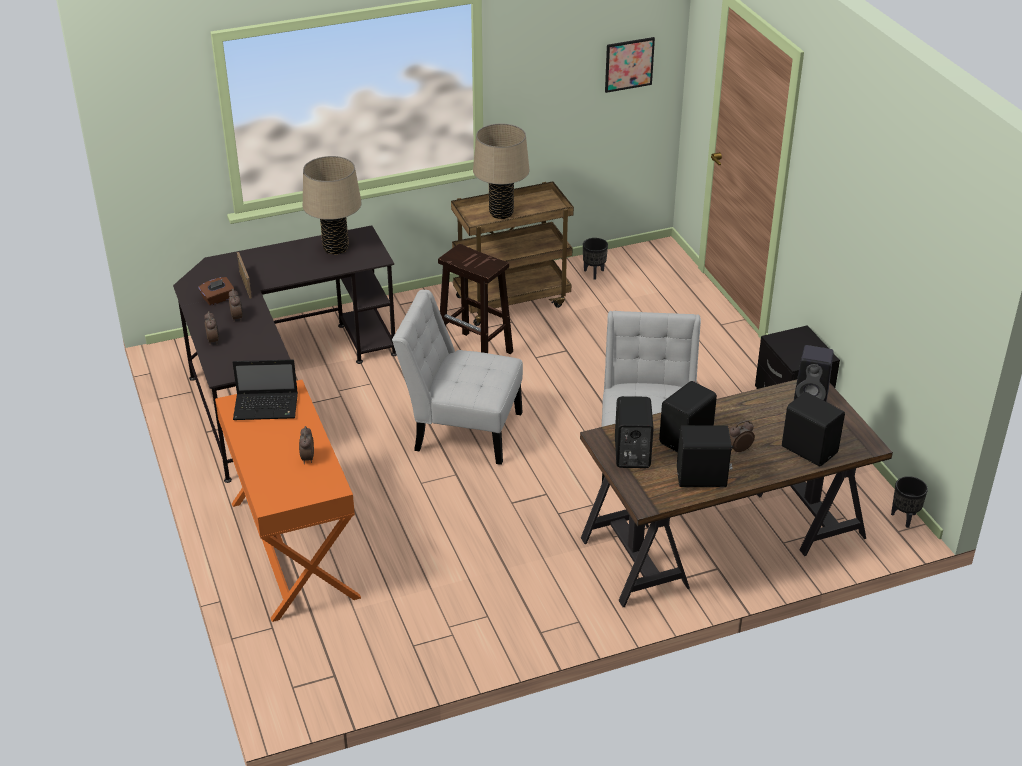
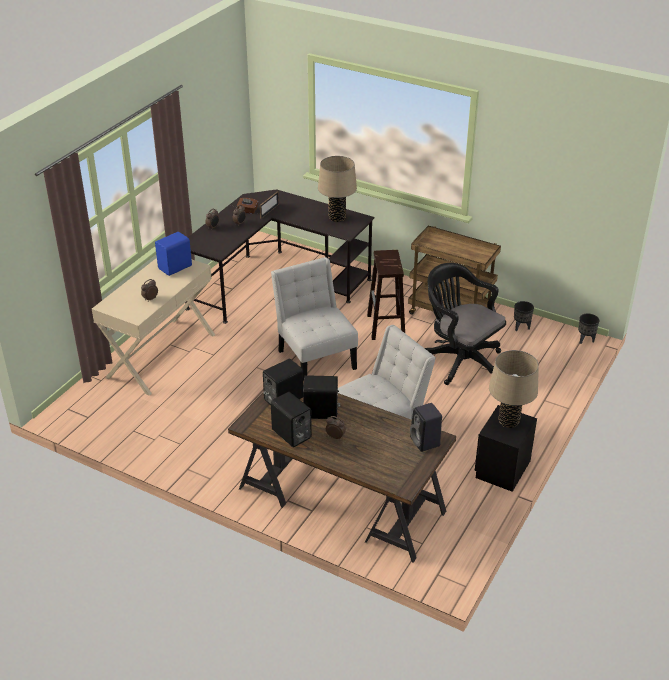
camera: 50 degrees right, 0 degrees up
(267, 407) = (176, 267): laptop -> blue speaker
(293, 549) = (161, 355): orange console table -> beige console table
(501, 213) = (447, 247): beige table lamp -> beige table lamp (508, 421)
(596, 338) = (460, 360): none -> black office chair
(629, 64) = (584, 188): picture -> none
(809, 449) = (370, 464): black speaker -> none
(904, 518) = (454, 572): black planter -> black planter (585, 340)

